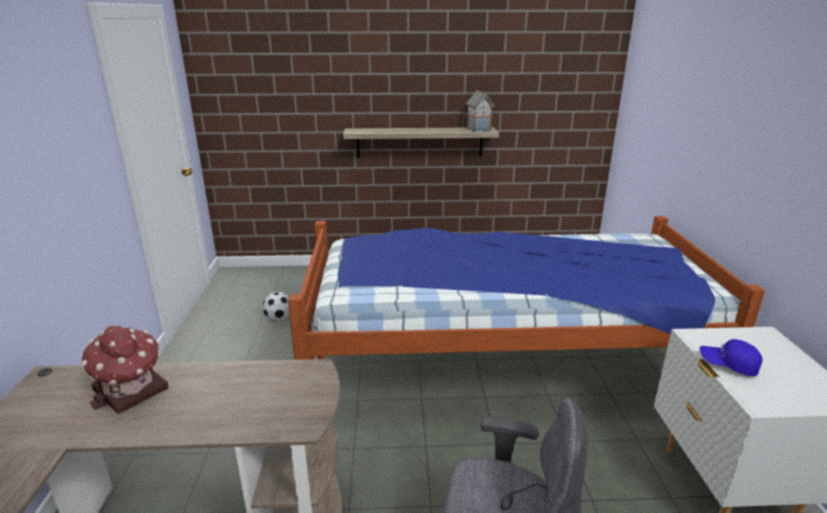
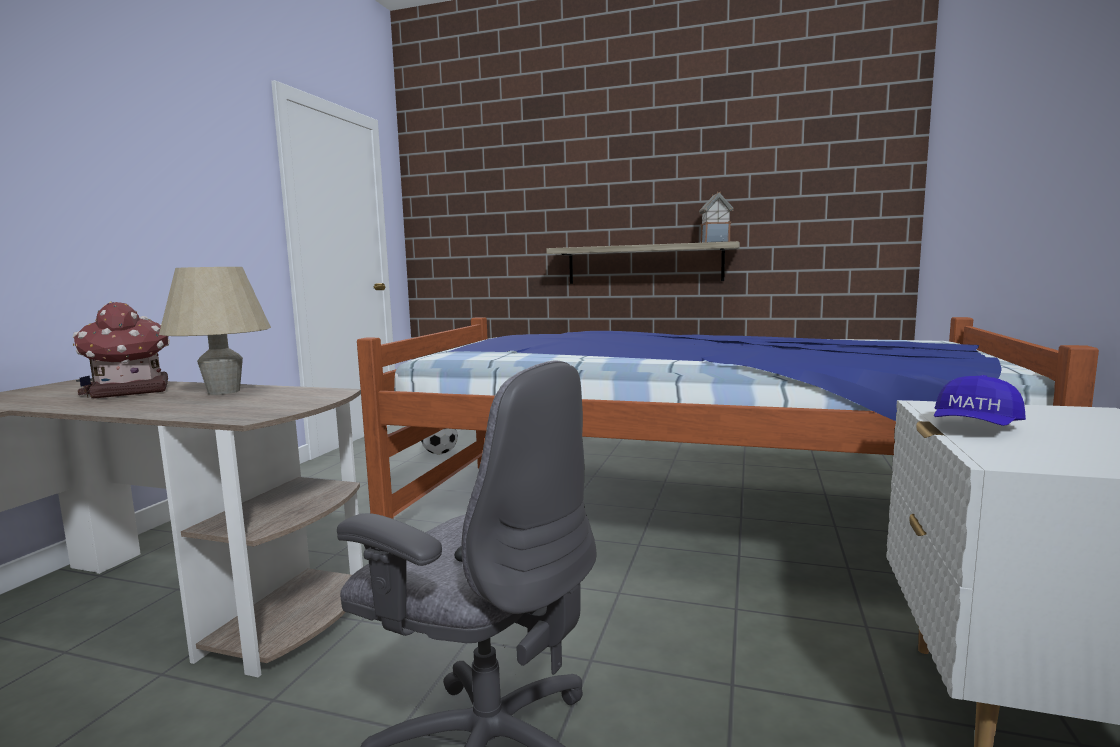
camera: 20 degrees right, 15 degrees down
(222, 381) = (223, 391): none -> beige table lamp
(728, 365) = (975, 427): blue cap -> blue cap turned 90 degrees counterclockwise

